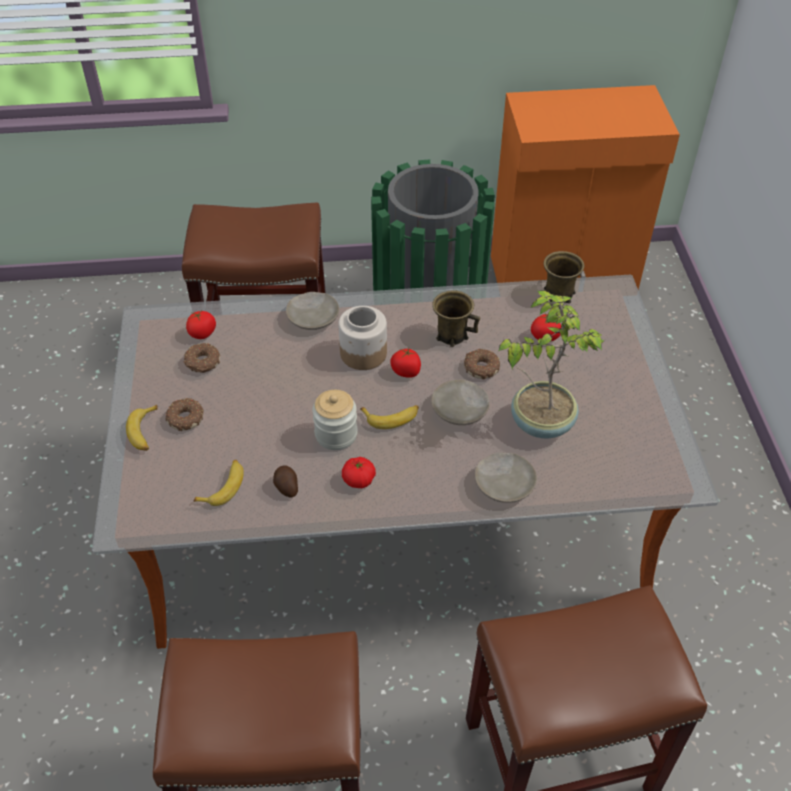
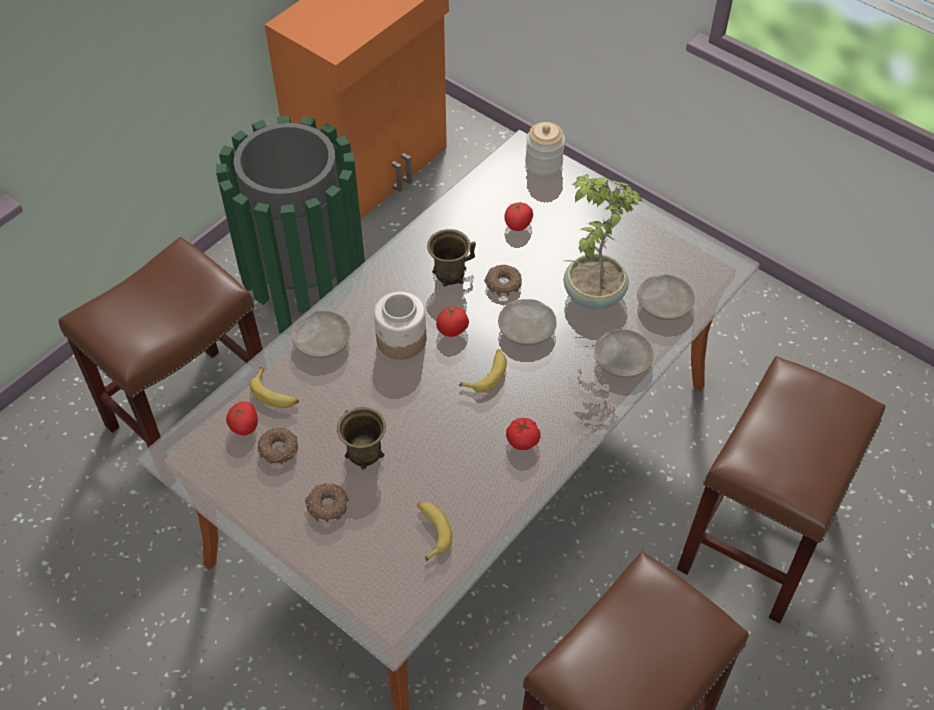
camera: 45 degrees left, 5 degrees up
(144, 432) = (309, 545): banana -> banana (275, 394)
(286, 487) = (477, 490): potato -> none
(336, 434) = (462, 420): jar -> jar (543, 164)
(558, 294) = (487, 182): brown mug -> brown mug (364, 453)
(592, 470) = (664, 303): none -> beige plate

